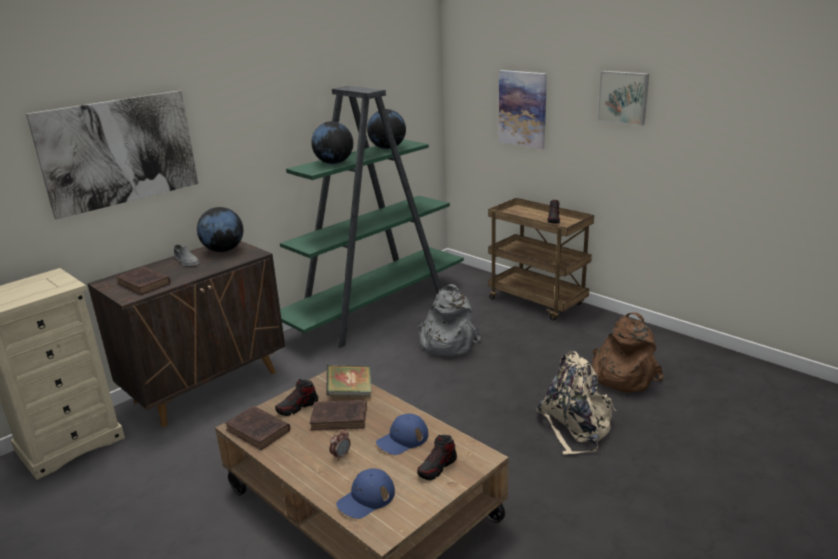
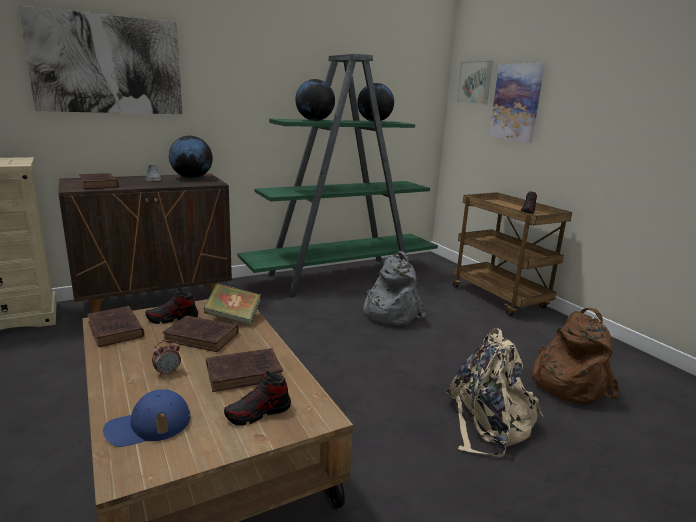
camera: 15 degrees right, 5 degrees down
(402, 439) = (246, 373): blue cap -> brown book
(624, 97) = (624, 81): picture -> picture (475, 82)

